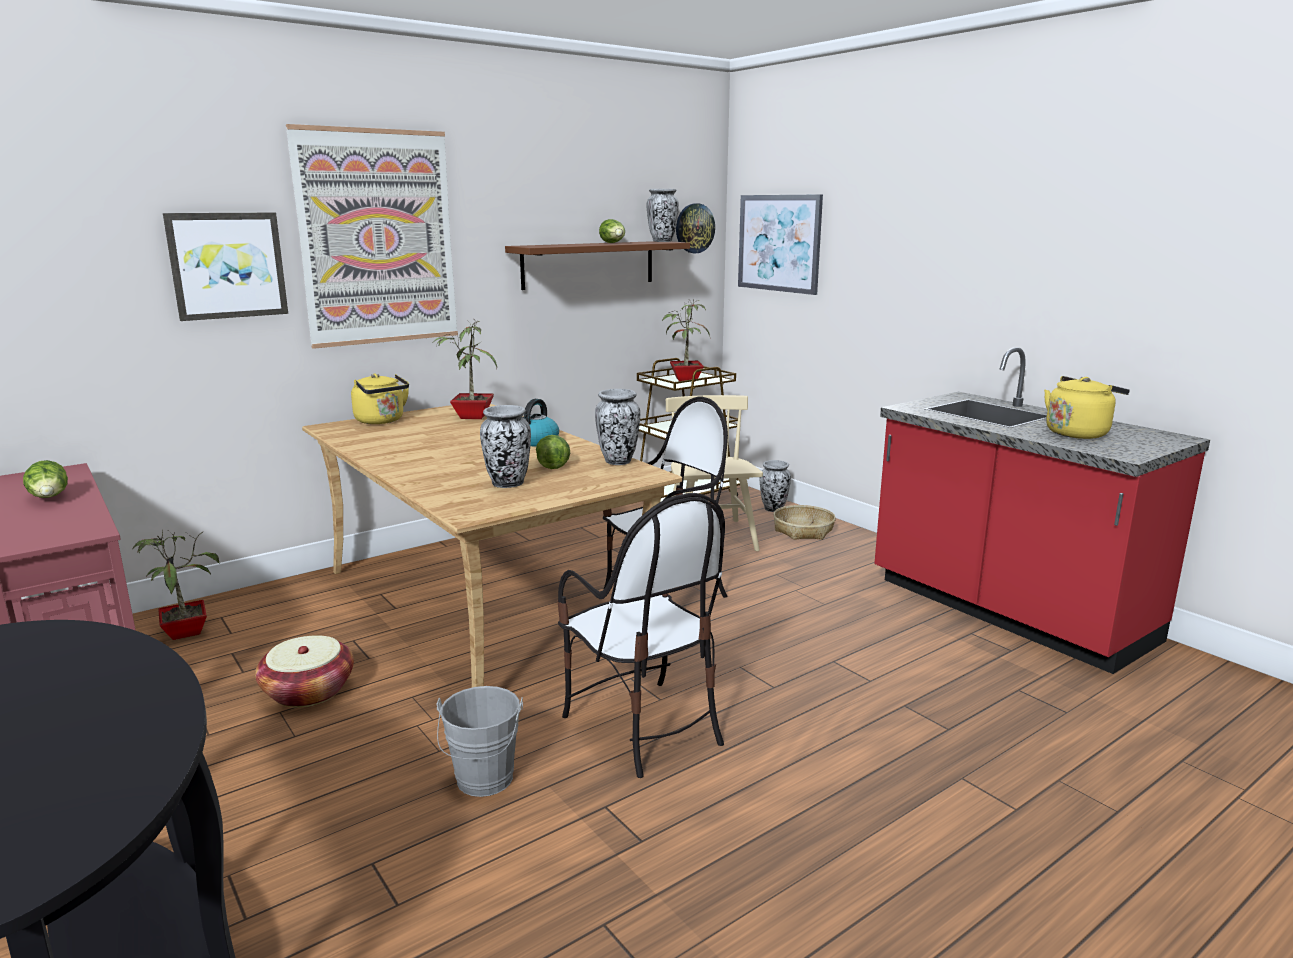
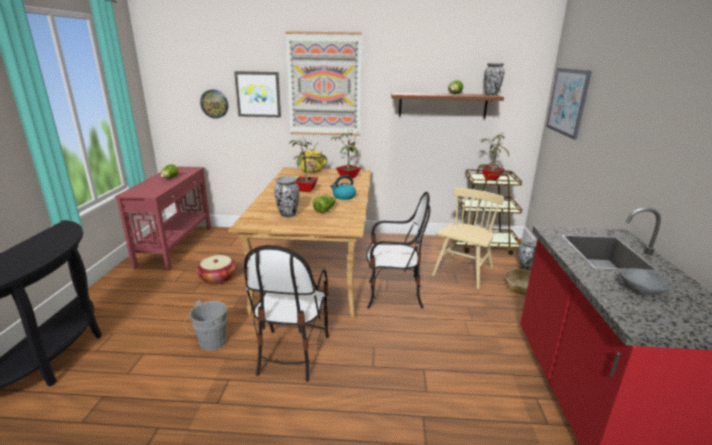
camera: 40 degrees right, 5 degrees up
(185, 631) = (221, 239): potted plant -> potted plant (306, 189)
(618, 461) = (353, 217): vase -> none
(694, 228) = (523, 87): wall clock -> wall clock (214, 104)
(1078, 433) = (643, 291): yellow kettle -> grey bowl

